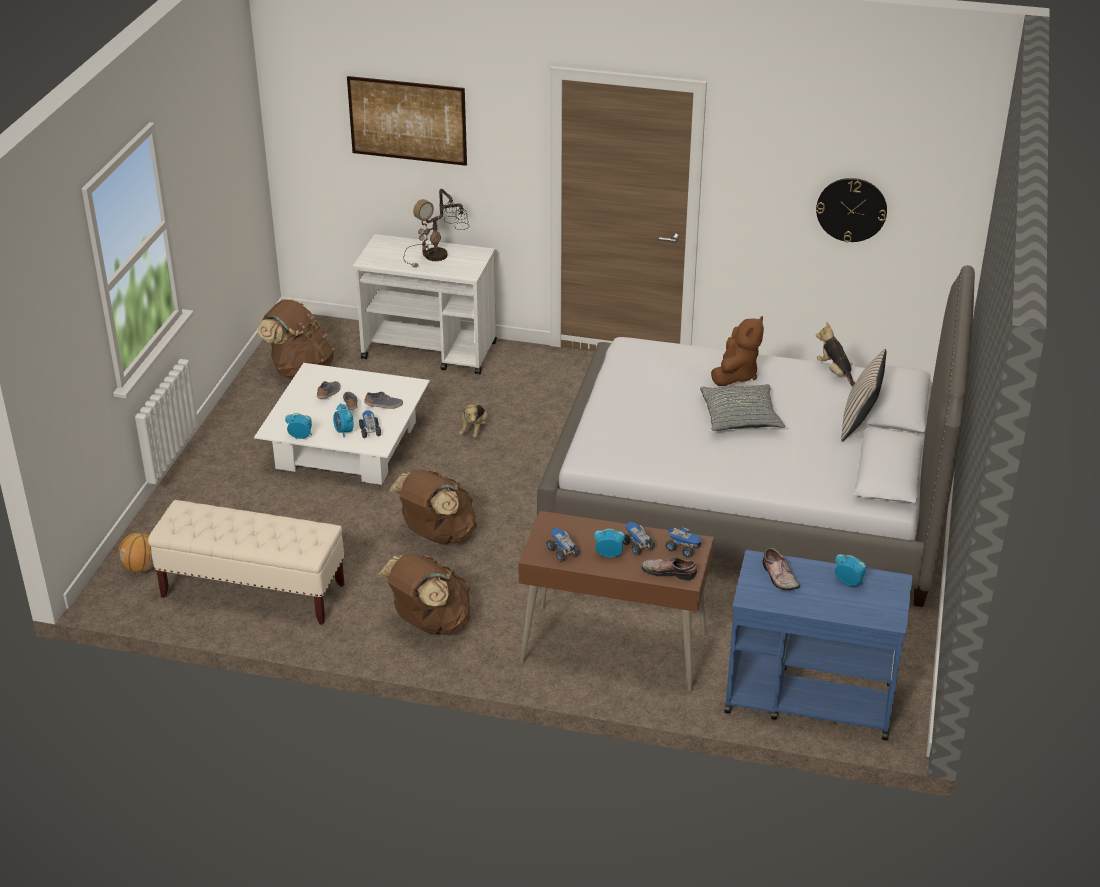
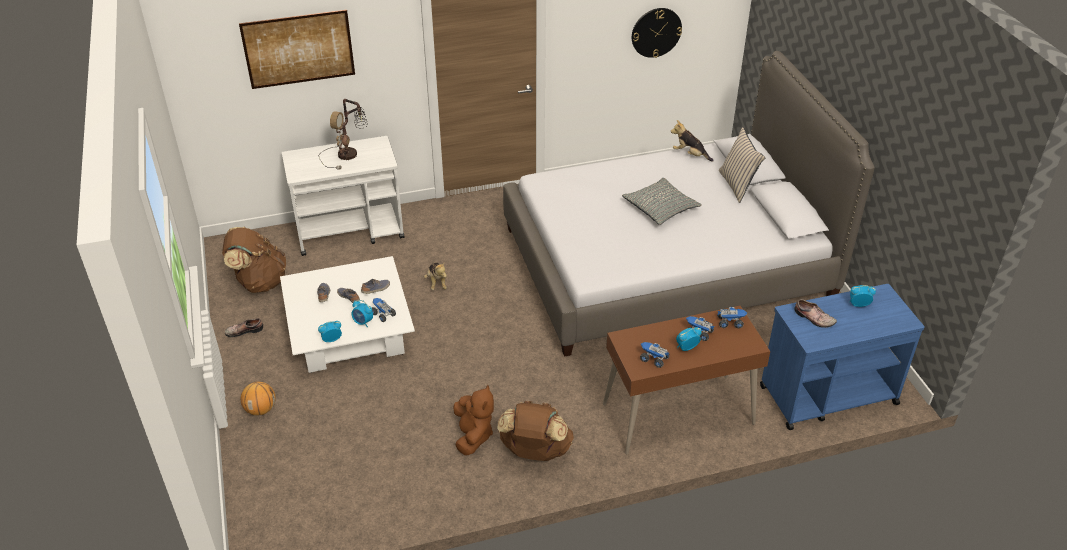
camera: 30 degrees left, 5 degrees up
(142, 567) = (265, 504): basketball -> basketball (261, 409)
(252, 591) = (376, 485): beige bench -> none
(437, 535) = (480, 378): brown backpack -> none
(669, 571) = (737, 344): shoe -> shoe (244, 330)
(735, 375) = (629, 178): brown plush toy -> brown plush toy (473, 435)

